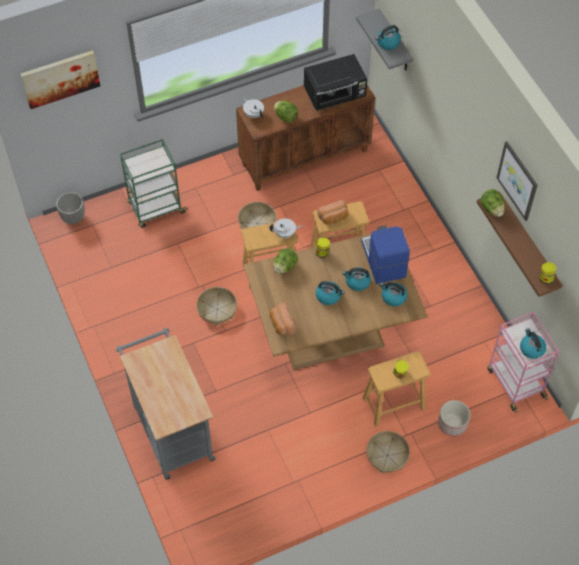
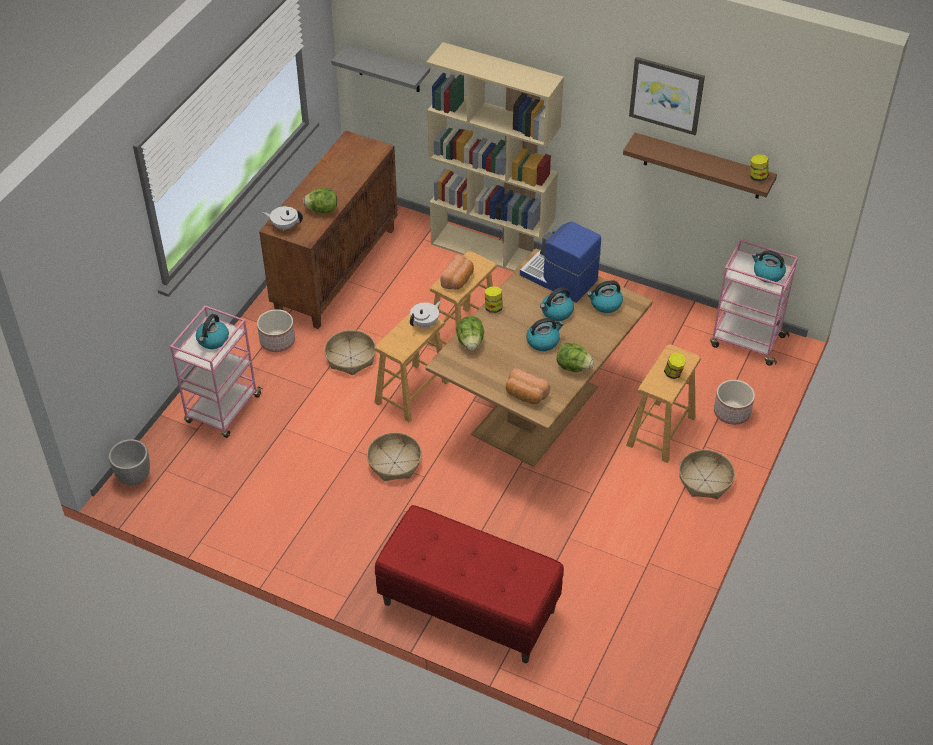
camera: 40 degrees left, 10 degrees down
(60, 78) = (84, 261): picture -> none
(156, 208) = (223, 410): green cart -> pink cart
(171, 428) = (468, 607): grey cart -> red bench
(226, 183) = (277, 340): none -> planter
(335, 95) = (352, 164): black microwave -> none
(388, 43) = (390, 66): kettle -> kettle (213, 340)
(414, 206) = (492, 251): none -> beige bookcase
(491, 209) = (645, 150): lettuce -> lettuce (573, 367)

